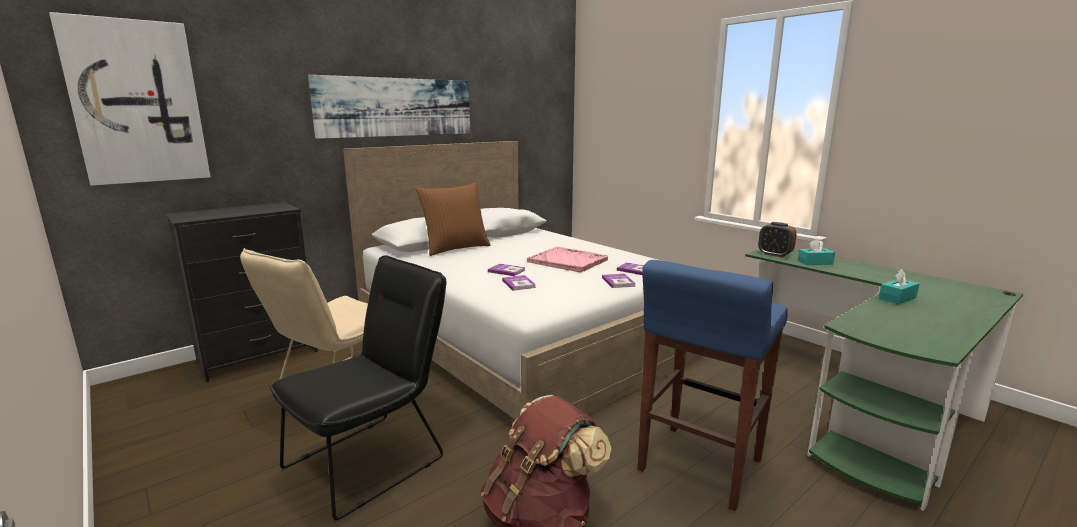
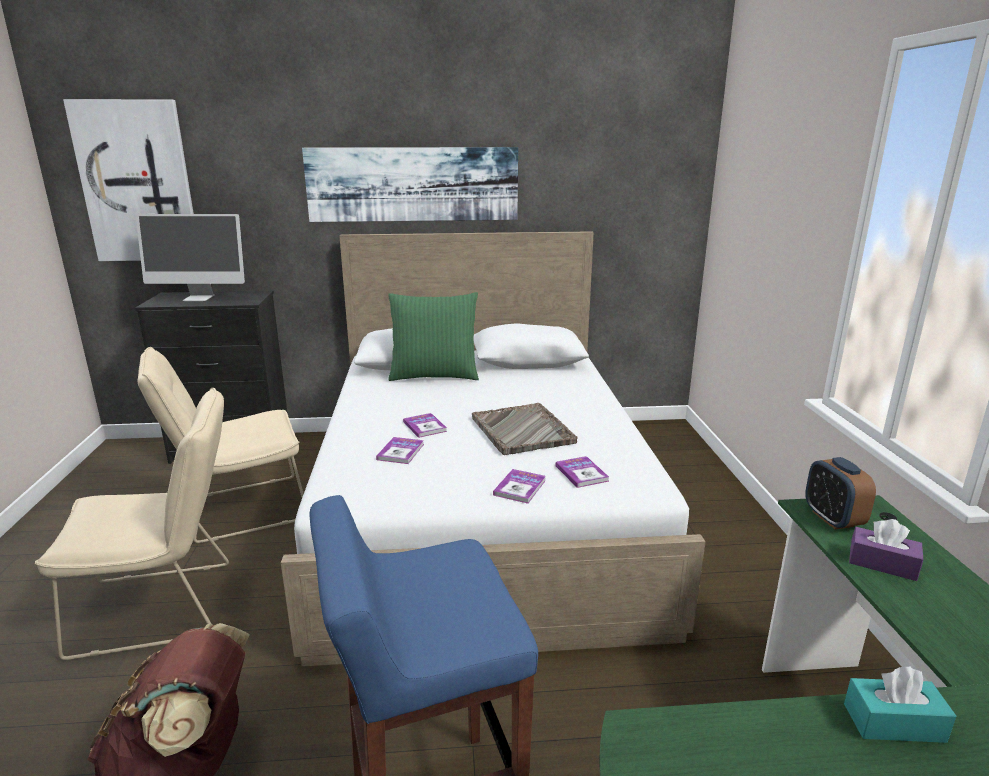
camera: 35 degrees right, 5 degrees up
(224, 212) = (199, 298): none -> monitor
(374, 458) = (166, 606): black chair -> beige chair
(455, 248) = (434, 375): brown pillow -> green pillow
(568, 261) = (522, 431): pink tray -> grey tray
(815, 262) = (882, 563): turquoise tissue box -> purple tissue box

